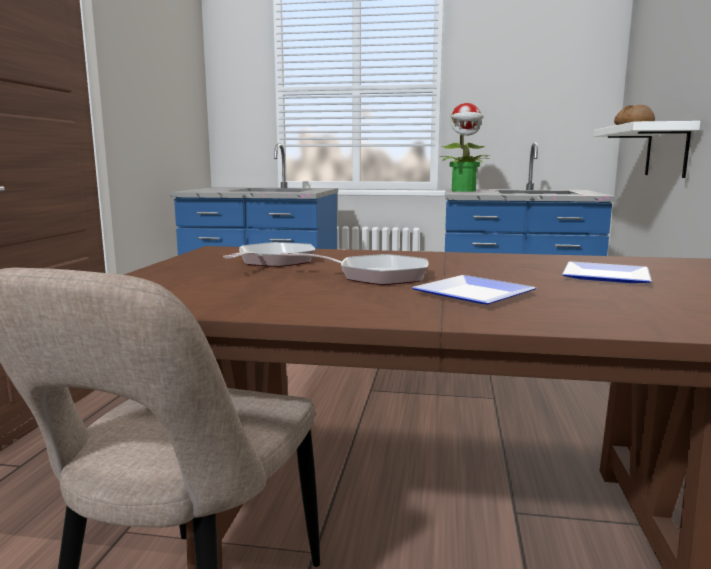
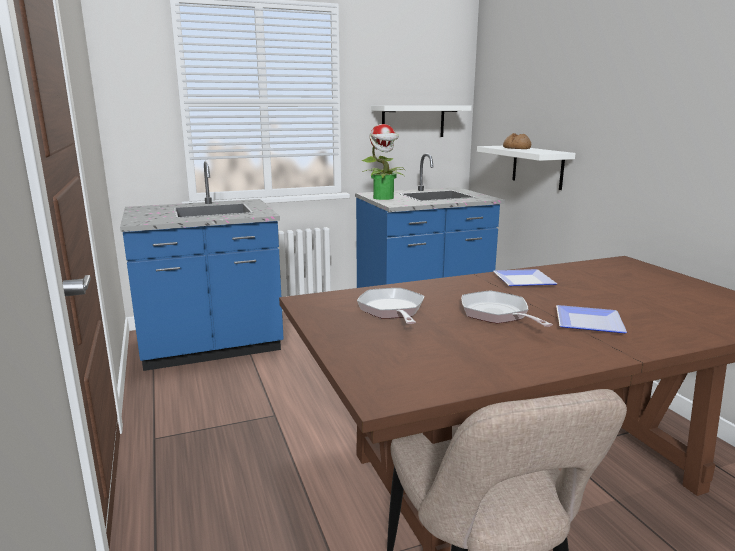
camera: 30 degrees left, 5 degrees up
(375, 276) = (497, 314): frying pan -> frying pan turned 90 degrees counterclockwise
(534, 108) = (413, 121): none -> white shelf
(602, 277) = (611, 288): plate -> plate (522, 281)

